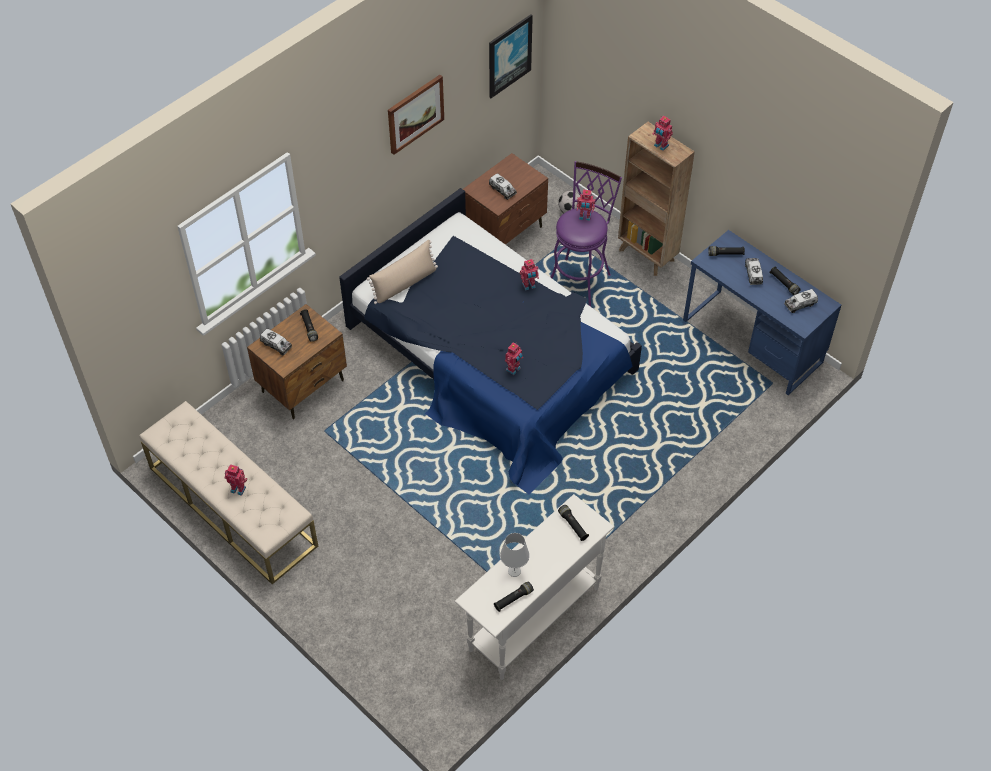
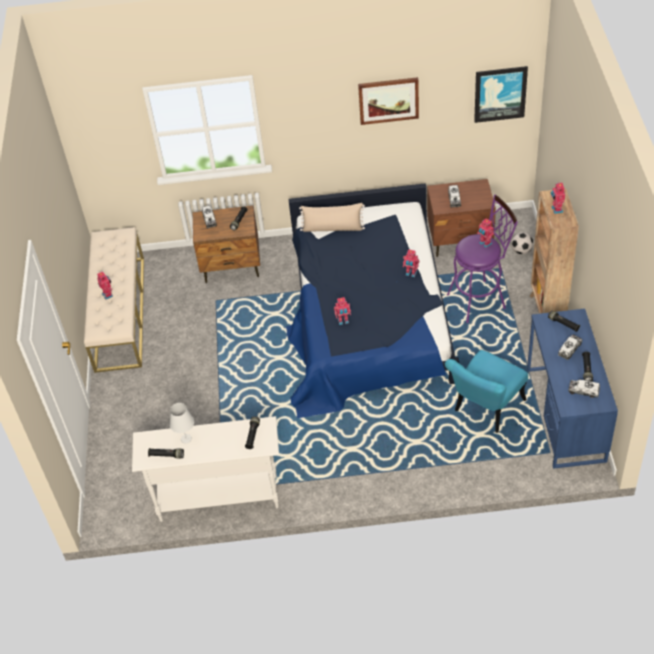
camera: 45 degrees right, 5 degrees down
(685, 379) = (485, 410): none -> turquoise chair

